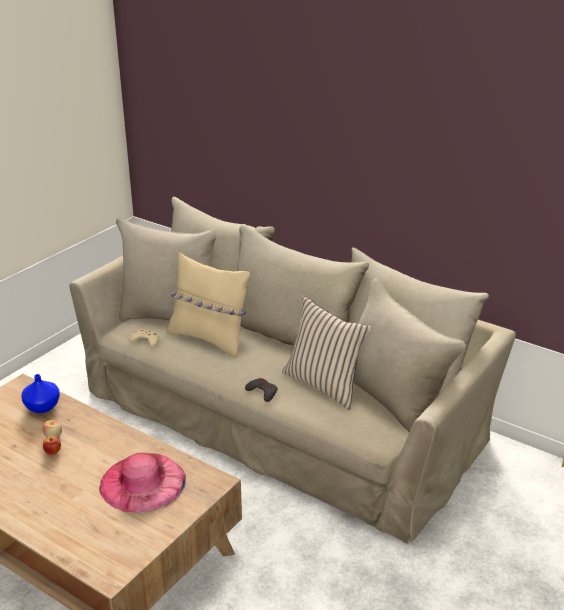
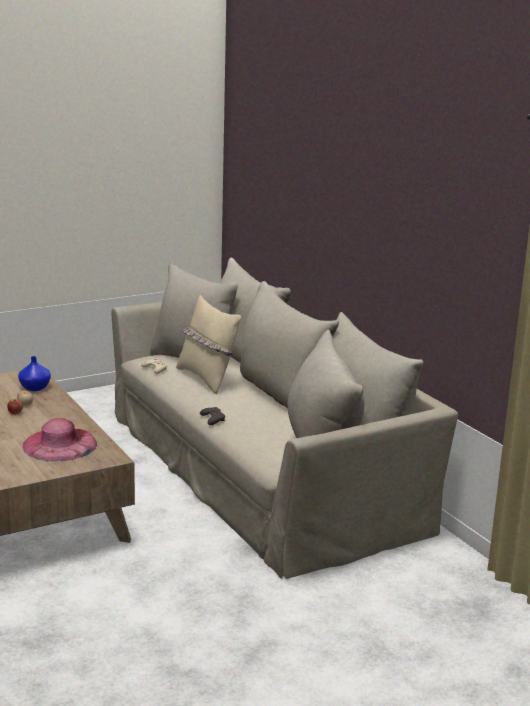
camera: 25 degrees right, 10 degrees down
(324, 384) = (271, 426): beige pillow -> none

